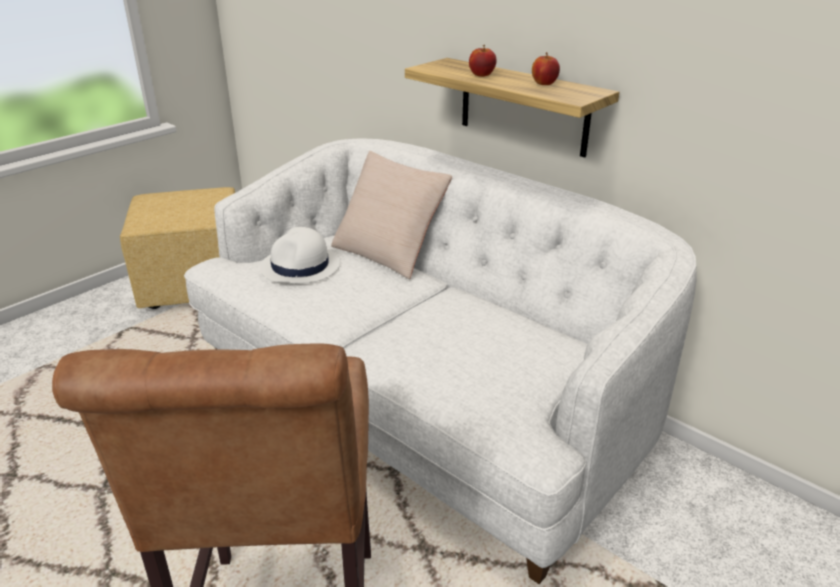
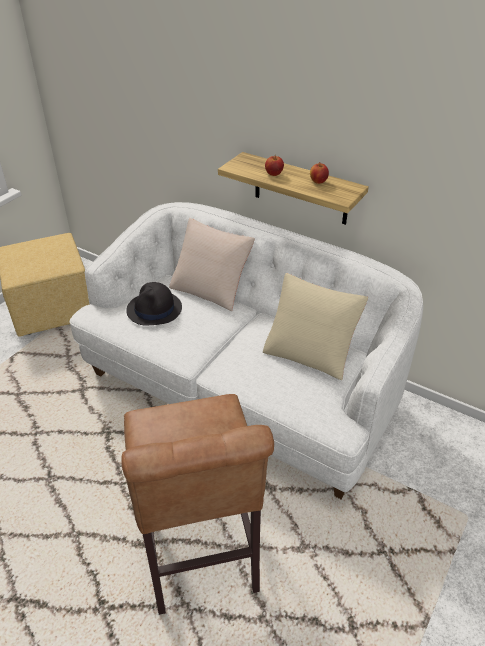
camera: 10 degrees left, 10 degrees up
(300, 267) = (154, 309): white hat -> black hat
(512, 336) = (310, 351): none -> beige pillow

